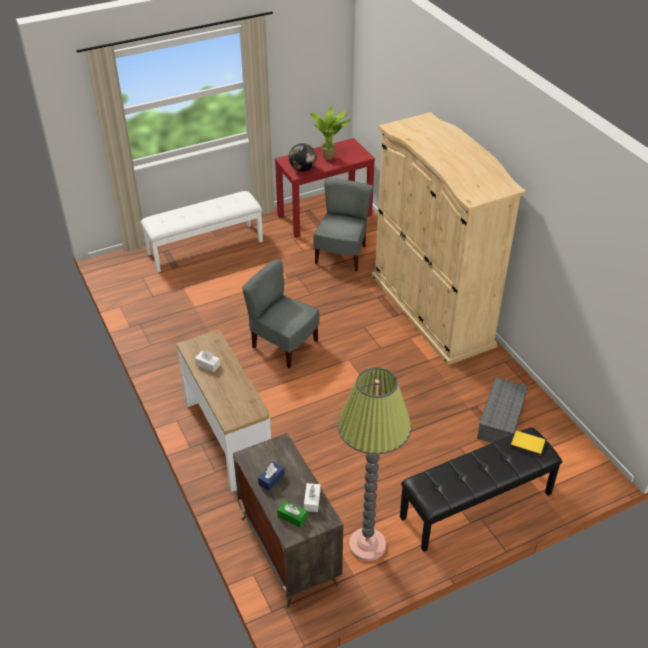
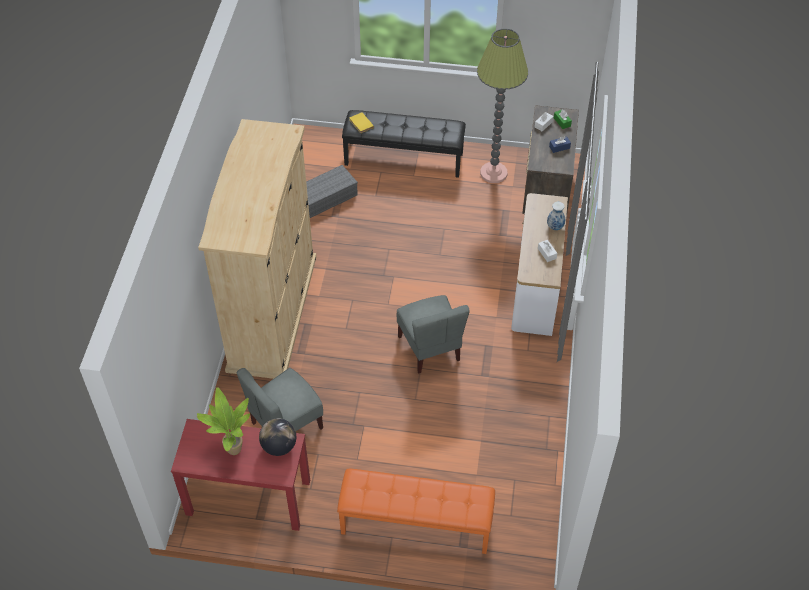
camera: 145 degrees left, 10 degrees up
(205, 247) = (415, 525): white bench -> orange bench
(217, 393) = (555, 227): none -> vase

